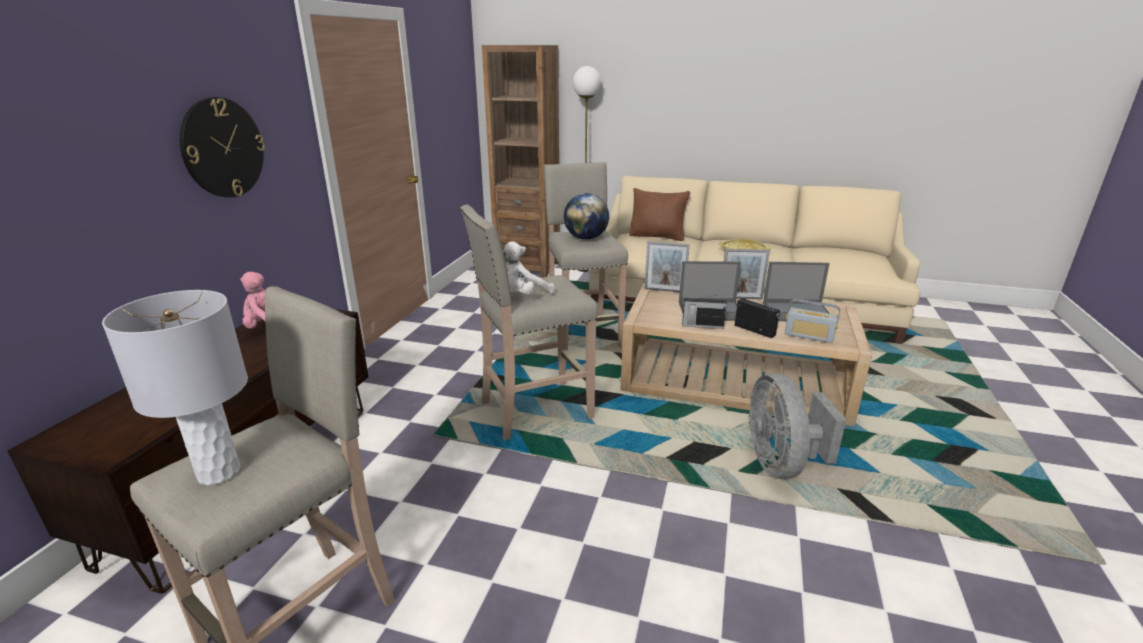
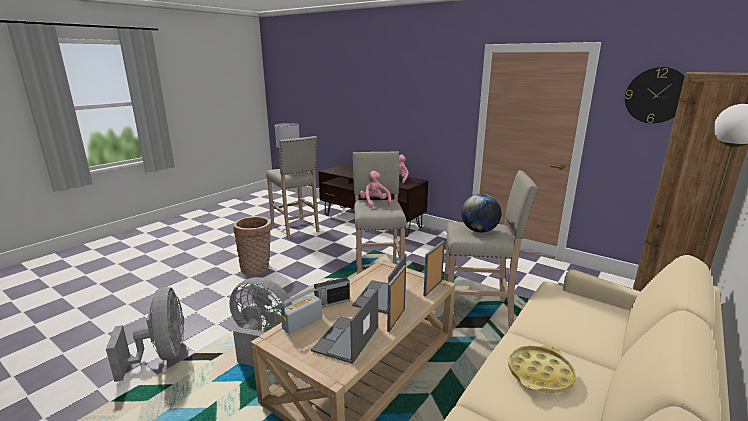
camera: 110 degrees right, 5 degrees down
(222, 148) = (422, 107): wall clock -> wall clock (656, 95)
(523, 296) = (374, 203): white plush toy -> pink plush toy
(586, 585) = (257, 268): none -> basket
(657, 236) = (611, 325): brown pillow -> none
(701, 325) = (356, 284): radio -> none
(916, 555) = (162, 355): none -> grey fan

